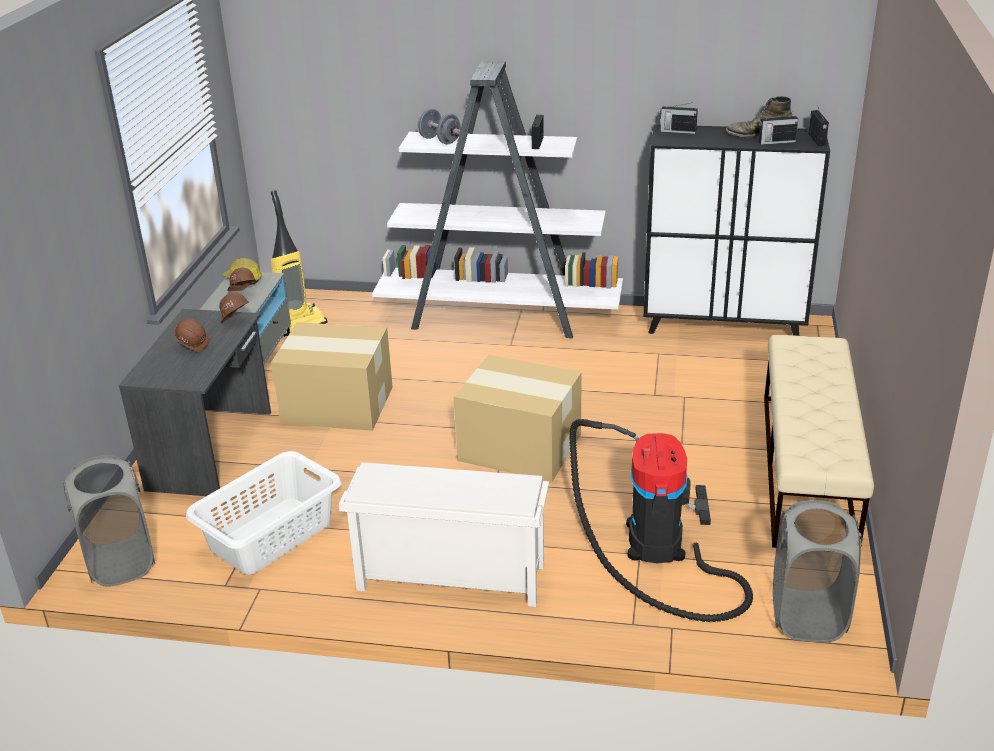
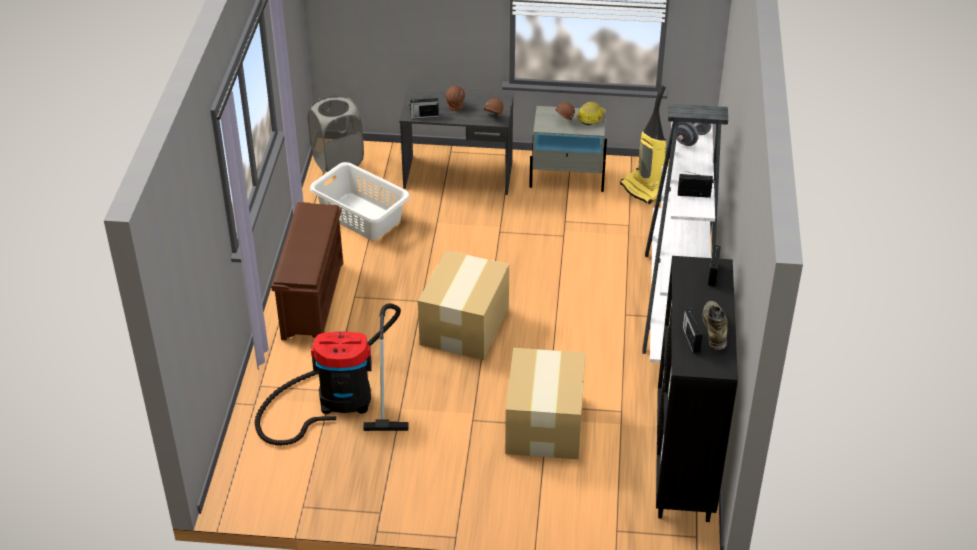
camera: 85 degrees right, 10 degrees up
(336, 404) = (520, 225): cardboard box -> cardboard box (545, 423)
(449, 578) = (312, 299): white shoe rack -> brown shoe rack
(807, 470) = (435, 496): beige bench -> none
(807, 616) = (258, 475): grey laundry basket -> none
(817, 140) = (701, 369): radio -> radio (424, 116)

